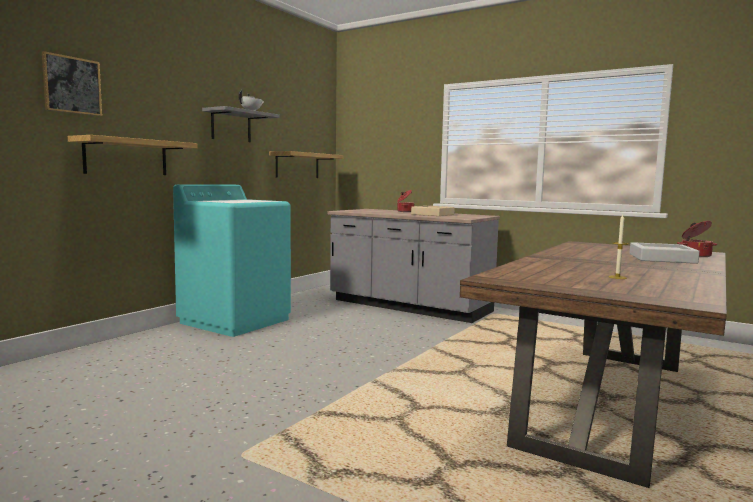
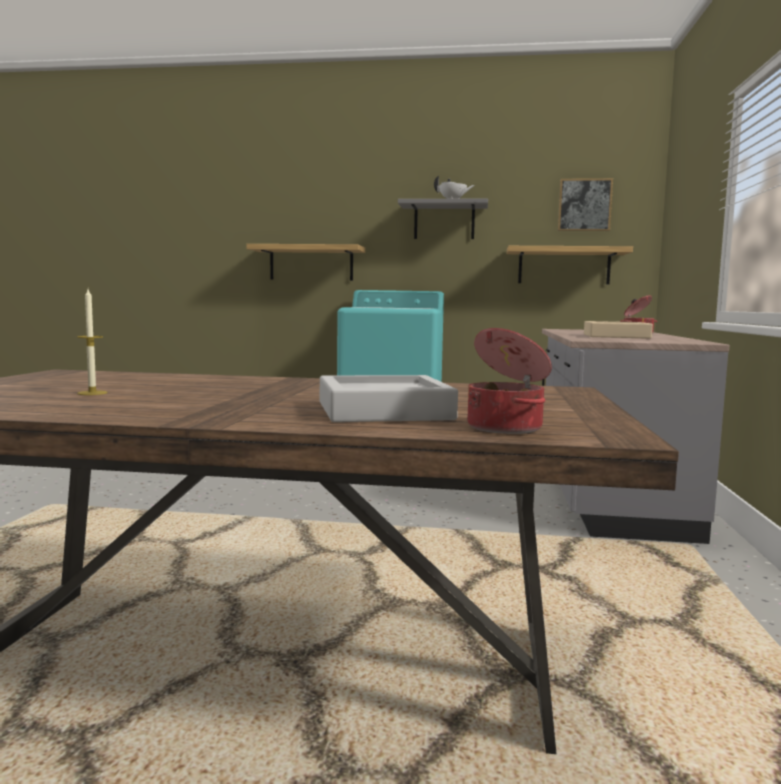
camera: 65 degrees right, 0 degrees up
(72, 85) = (265, 202): picture -> picture (584, 205)

